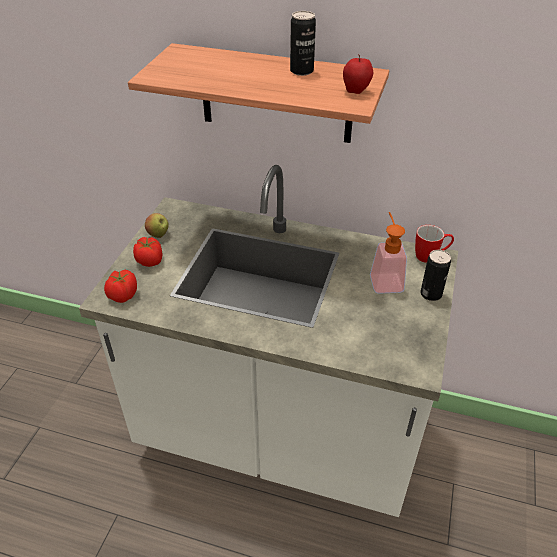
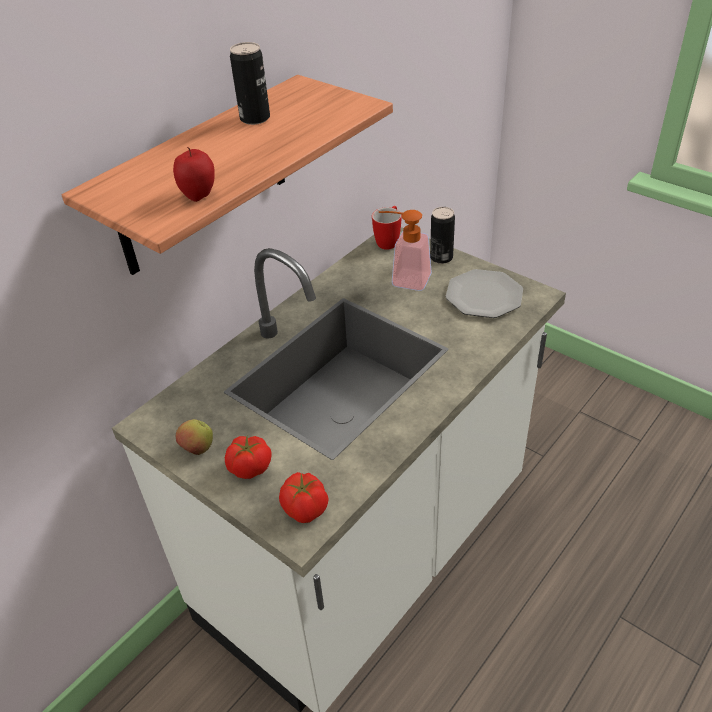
camera: 65 degrees left, 0 degrees up
(356, 91) = (335, 99): apple -> apple (199, 196)
(394, 334) = (484, 296): none -> plate

